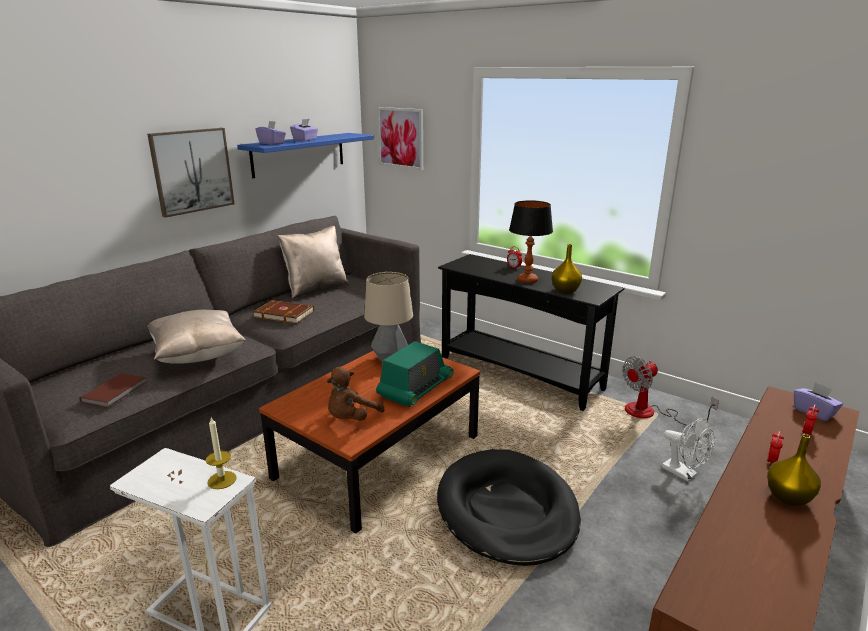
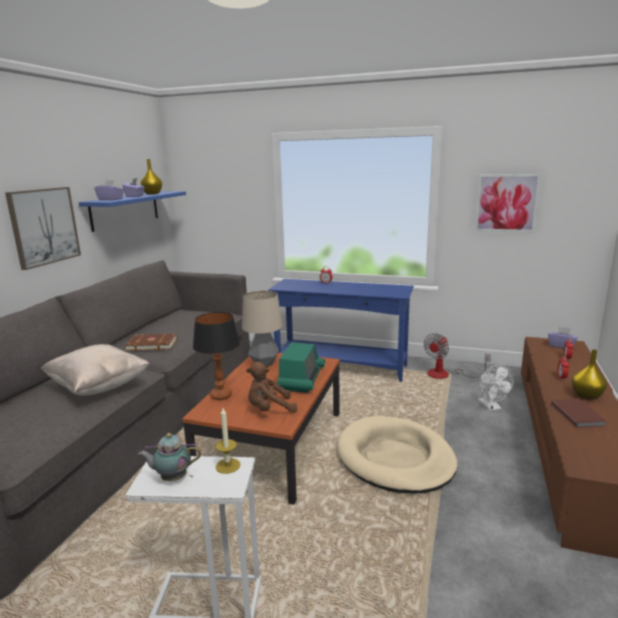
camera: 20 degrees left, 5 degrees down
(116, 392) = (41, 430): brown book -> brown book (578, 414)
(162, 479) = (172, 478): none -> teapot
(316, 288) = (163, 322): beige pillow -> none
(351, 418) = (269, 409): brown plush toy -> brown plush toy turned 60 degrees clockwise
(401, 138) = (207, 193): picture -> picture (506, 203)
(507, 510) = (395, 458): black dog bed -> beige dog bed
(521, 374) = (342, 366): black console table -> blue console table
(527, 280) = (344, 289): table lamp -> table lamp (221, 395)
(565, 291) = (377, 292): yellow vase -> yellow vase (152, 194)
(684, 474) = (491, 407): white fan -> white fan turned 45 degrees clockwise

